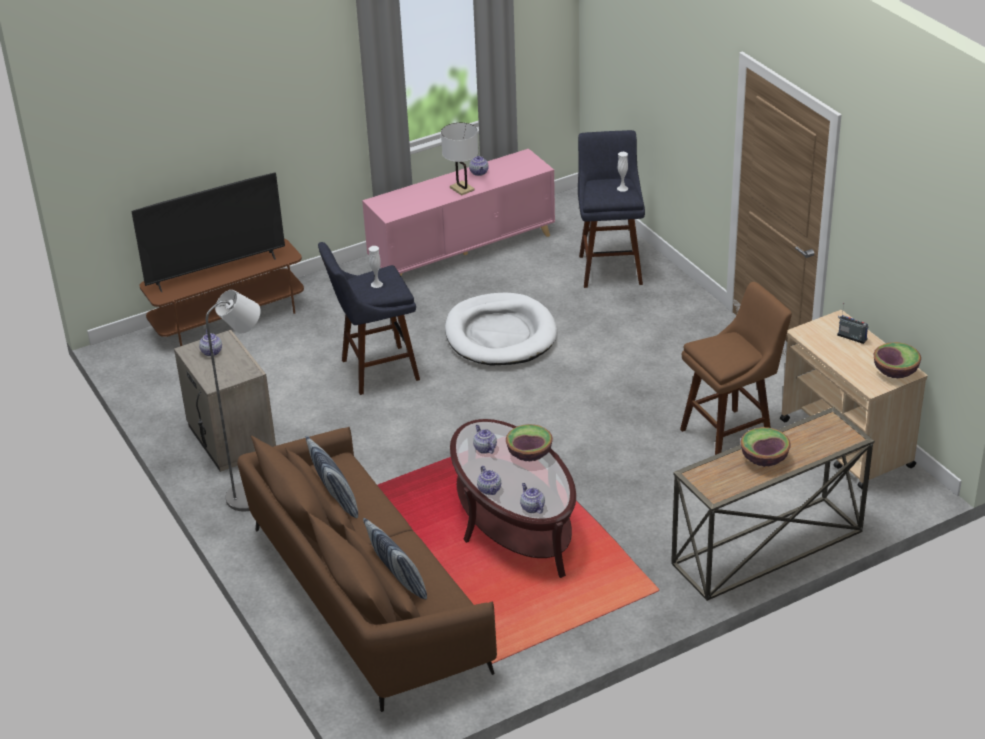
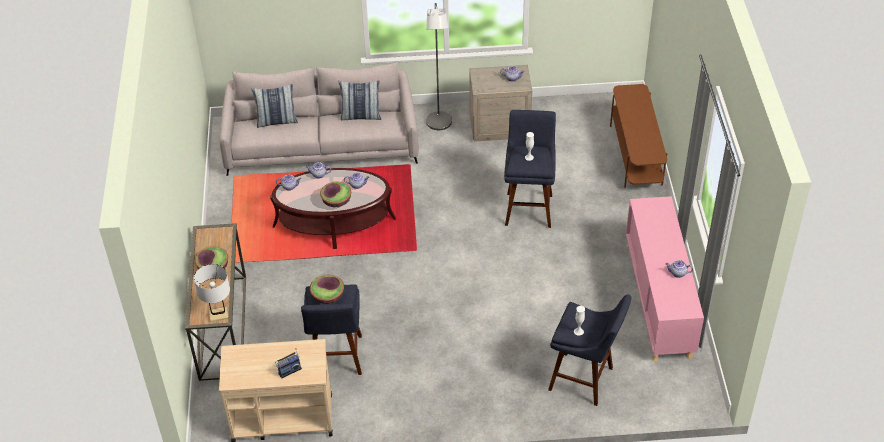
camera: 115 degrees right, 10 degrees up
(216, 271) = (639, 120): television -> none
(364, 596) = (322, 145): brown sofa -> grey sofa
(462, 189) = (657, 255): white table lamp -> white table lamp (218, 314)
(500, 334) = (532, 283): white dog bed -> none
(731, 435) = (336, 359): brown stool -> blue stool
(895, 372) = (236, 374): bowl -> bowl (328, 297)

